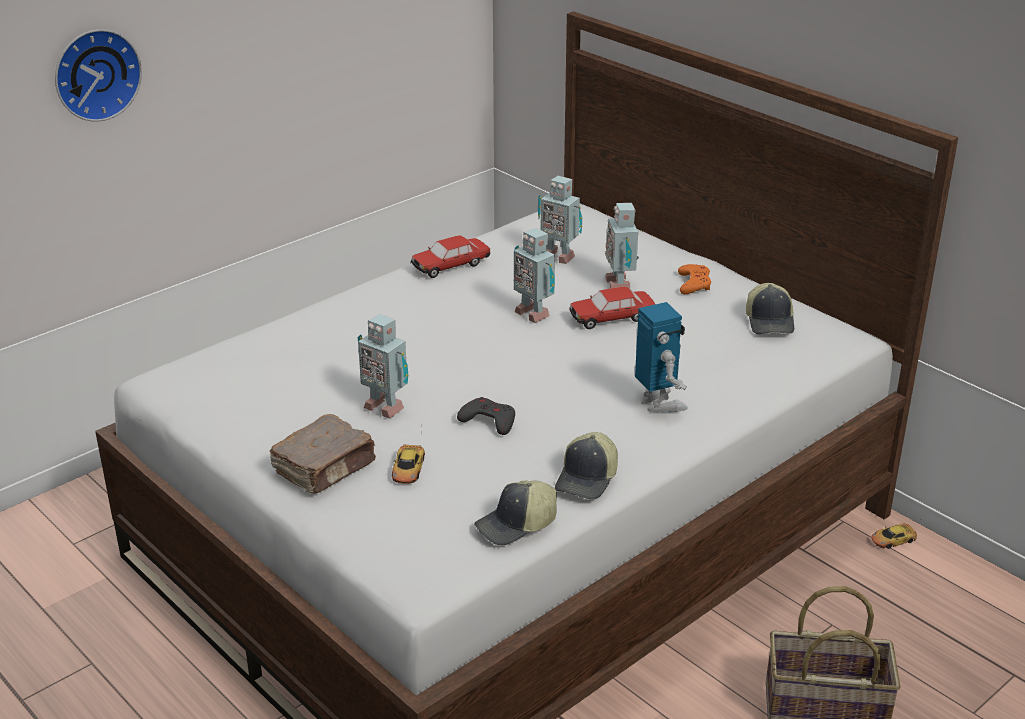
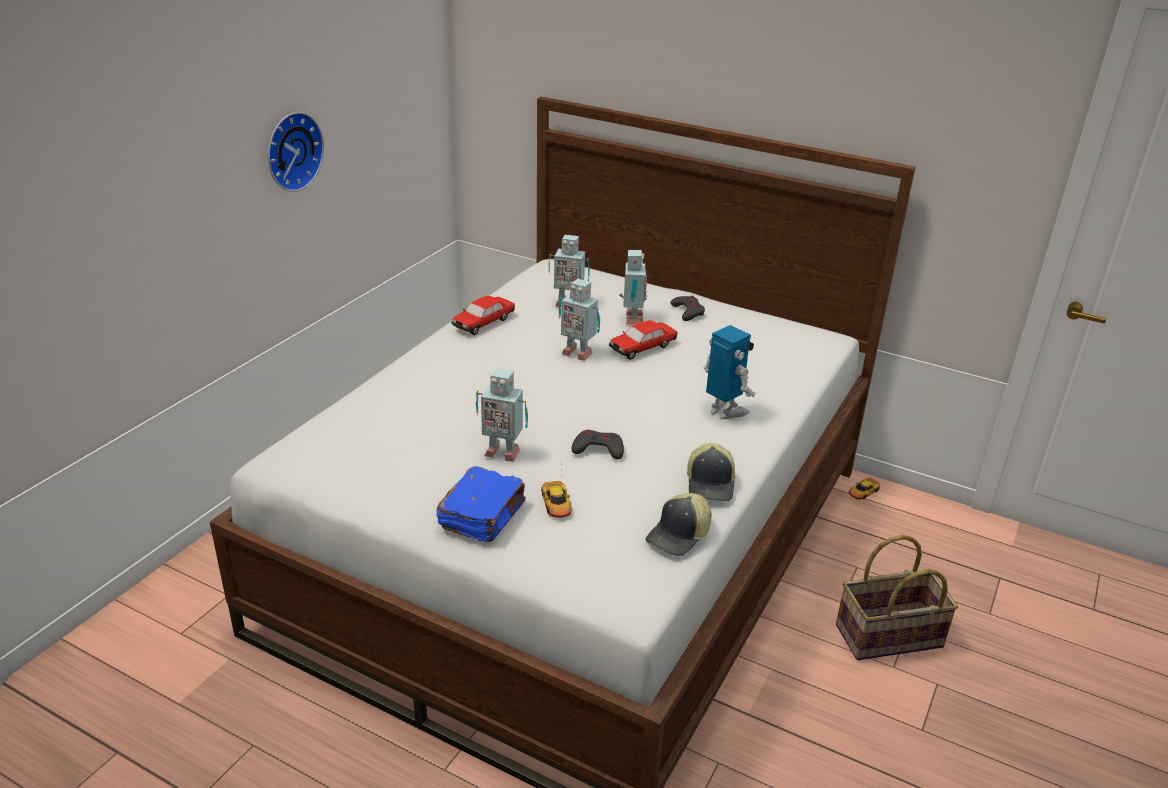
camera: 20 degrees left, 0 degrees up
(95, 73) = (150, 177): wall clock -> wall clock (291, 150)
(325, 468) = (483, 516): brown book -> blue book
(620, 284) = (631, 319): toy robot -> toy robot turned 150 degrees counterclockwise
(694, 283) = (688, 311): orange game controller -> grey game controller
(770, 322) = (765, 333): cap -> none

